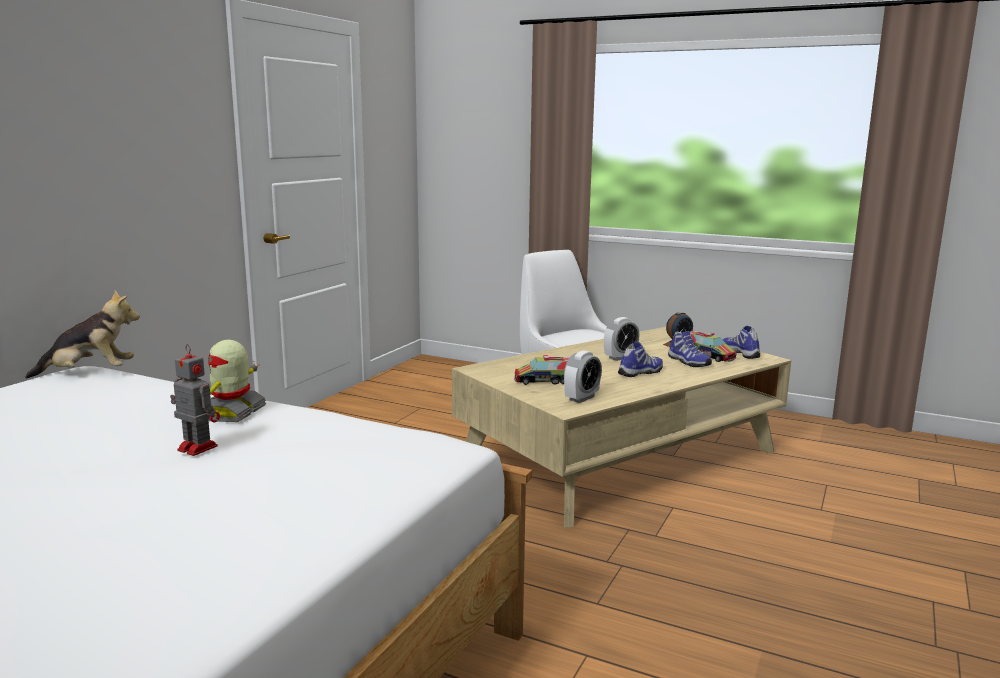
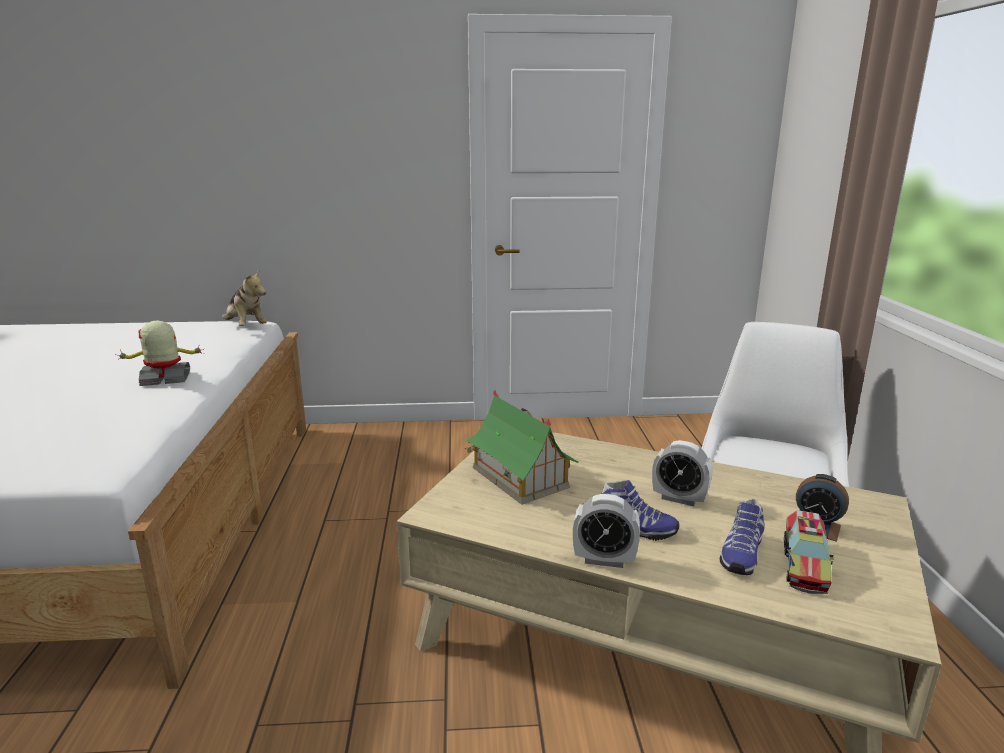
camera: 60 degrees right, 5 degrees up
(196, 447) = (77, 391): toy robot -> none
(545, 381) = (519, 477): toy truck -> toy house
(581, 398) = (480, 512): alarm clock -> alarm clock (604, 560)
(741, 353) = (878, 595): shoe -> none

